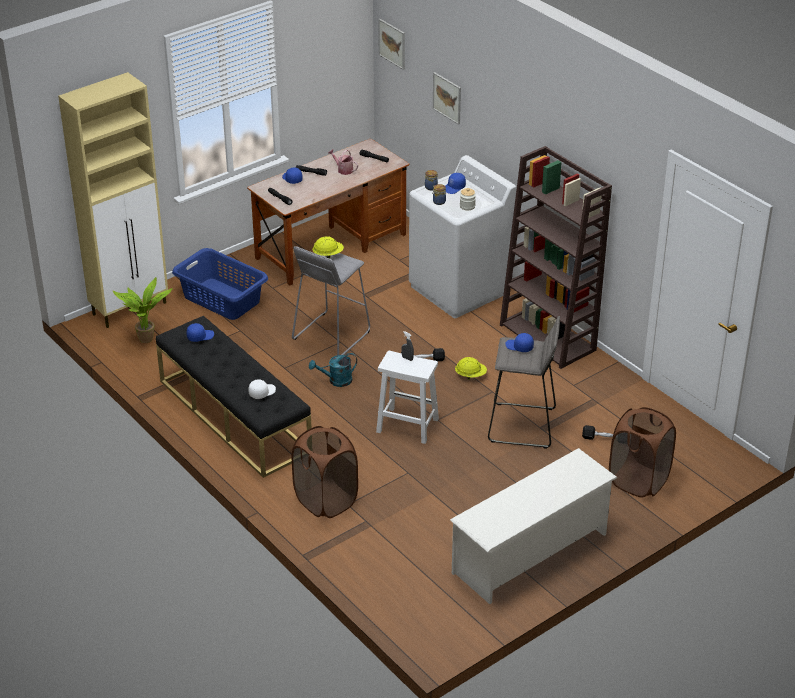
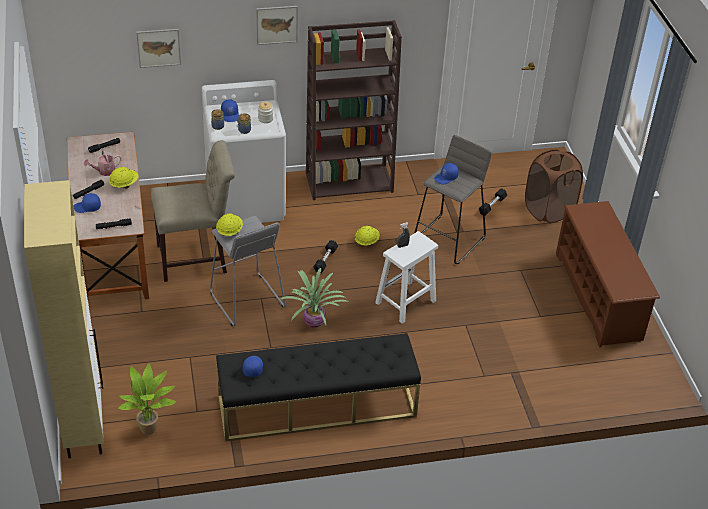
camera: 65 degrees left, 5 degrees up
(222, 299) = (128, 352): blue laundry basket -> none
(262, 392) = (369, 355): white cap -> none
(325, 500) = (471, 387): brown laundry basket -> none
(335, 184) = (124, 184): none -> yellow hard hat
(336, 381) = (315, 321): turquoise watering can -> potted plant
(359, 291) = (196, 259): none -> beige chair
(392, 43) = (63, 33): picture -> picture (277, 24)
(530, 553) = (598, 296): white shoe rack -> brown shoe rack

